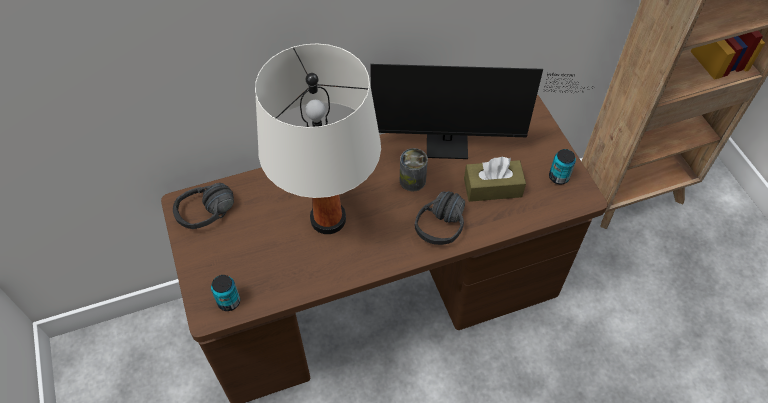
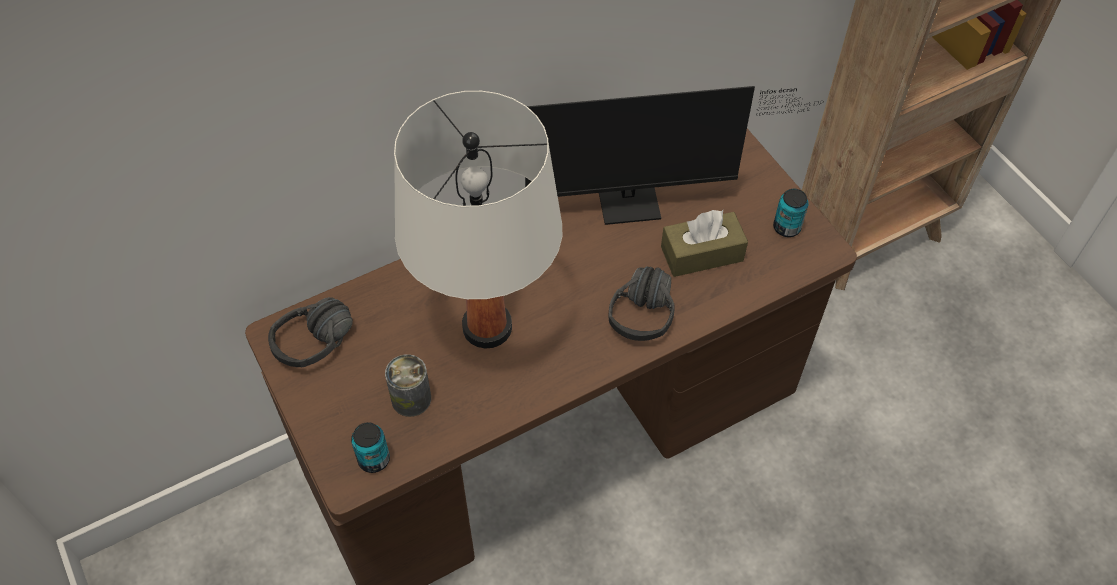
camera: 10 degrees left, 0 degrees up
(412, 180) = (592, 258): can -> can (411, 399)

